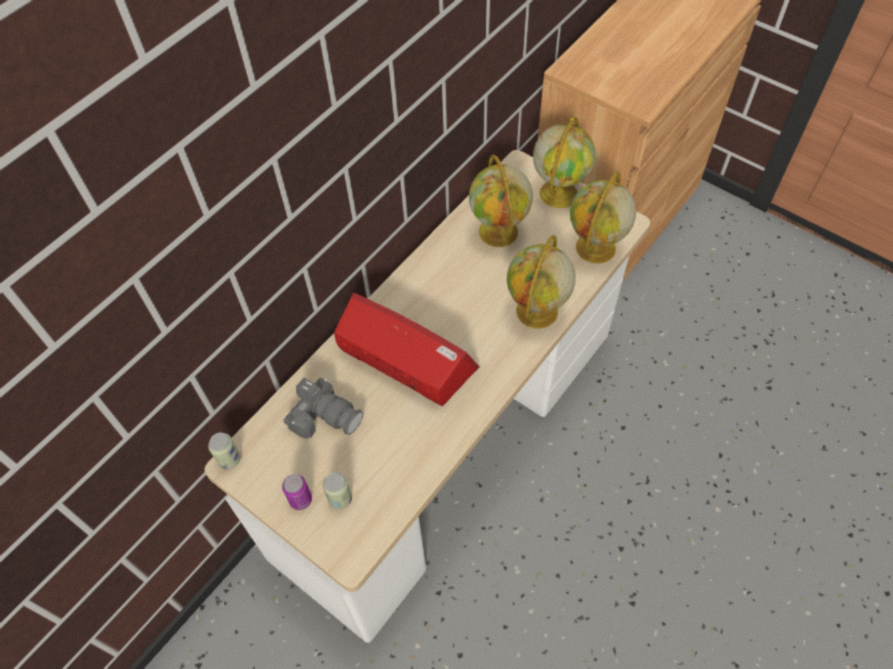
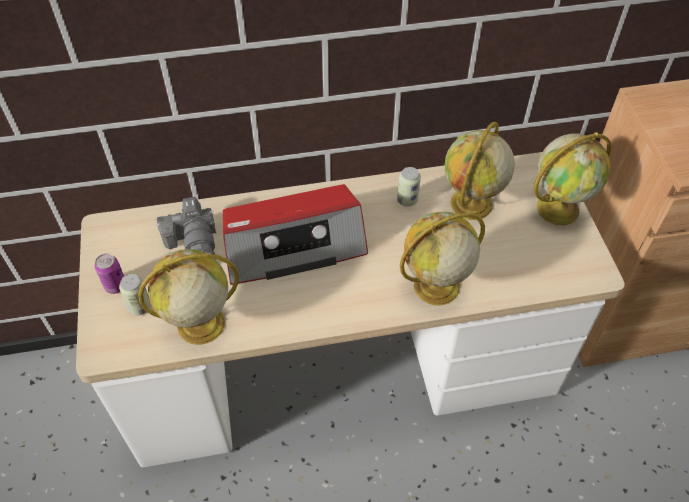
camera: 40 degrees right, 5 degrees down
(229, 459) = (104, 223): can -> can (407, 200)
(405, 359) = (293, 246): radio -> radio turned 90 degrees clockwise
(595, 249) = (543, 274): globe -> globe (199, 325)

